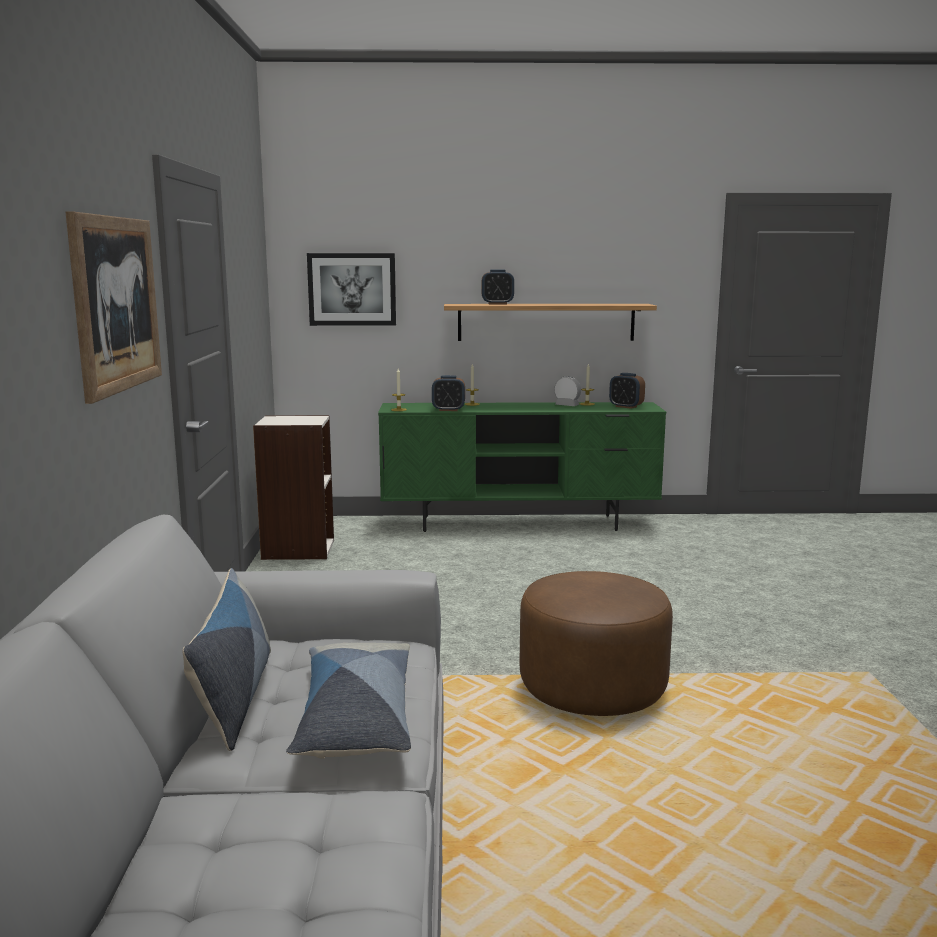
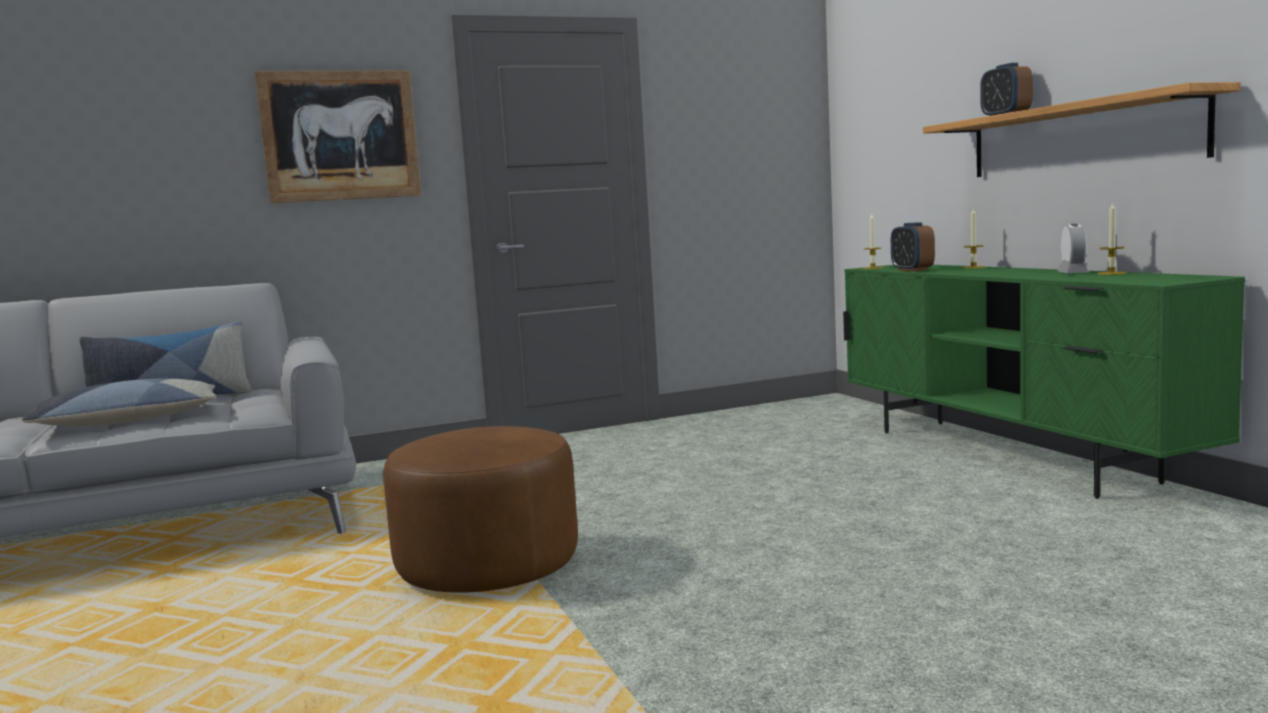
camera: 70 degrees right, 5 degrees down
(297, 550) = (747, 415): bookcase -> none
(352, 289) = (885, 120): picture -> none
(626, 406) = (1144, 278): alarm clock -> none

